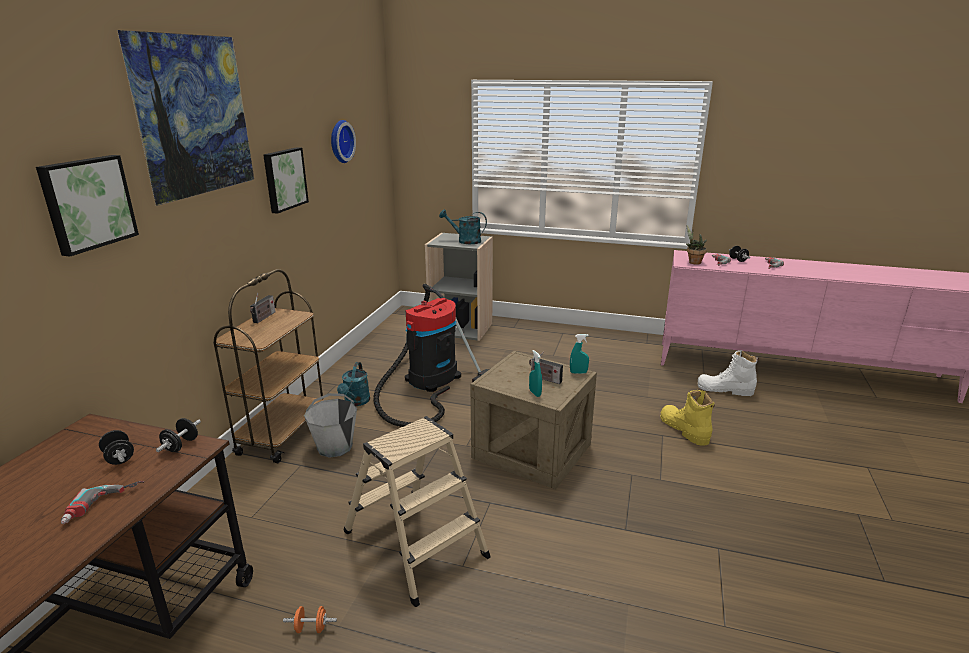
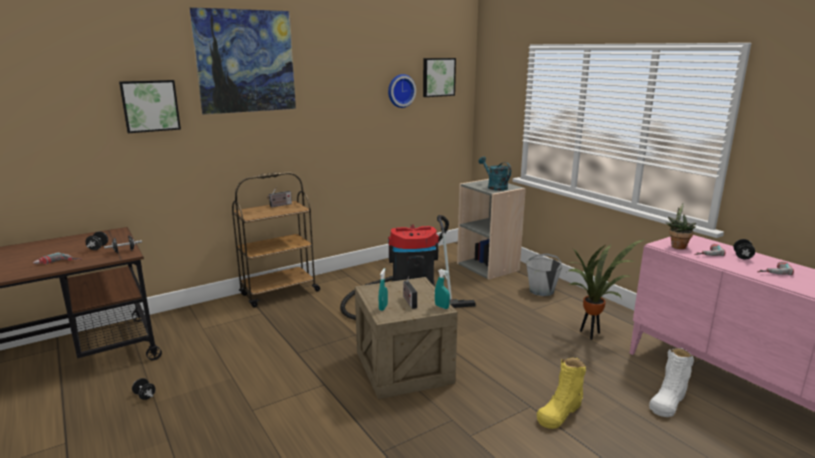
camera: 40 degrees right, 5 degrees down
(284, 179) = (328, 112): picture -> picture (438, 77)
(311, 628) = (145, 396): orange dumbbell -> black dumbbell
(335, 446) = (293, 311): grey bucket -> grey bucket (541, 290)
(355, 402) = (343, 290): turquoise watering can -> none
(414, 543) = (249, 383): beige step ladder -> none
(619, 360) = (591, 334): none -> potted plant
(684, 429) = (560, 411): yellow boot -> yellow boot turned 150 degrees counterclockwise
(725, 389) = (668, 400): white boot -> white boot turned 105 degrees counterclockwise

